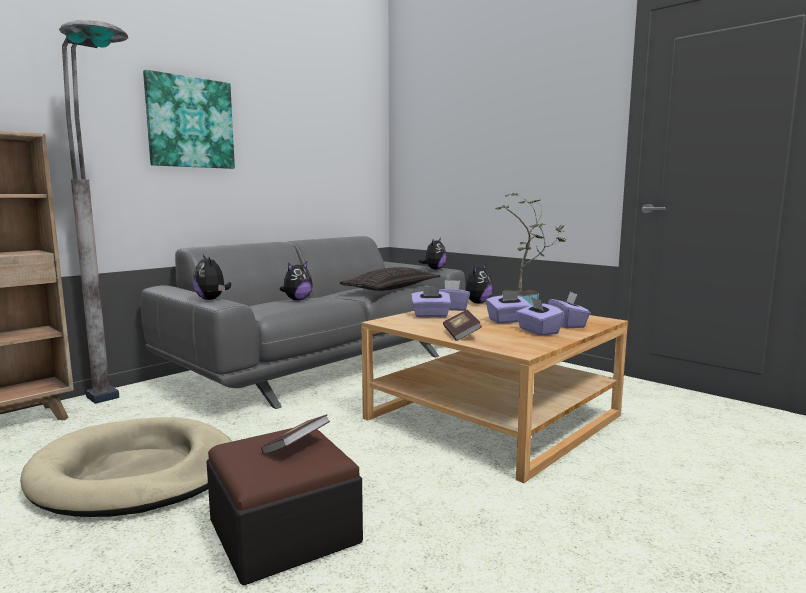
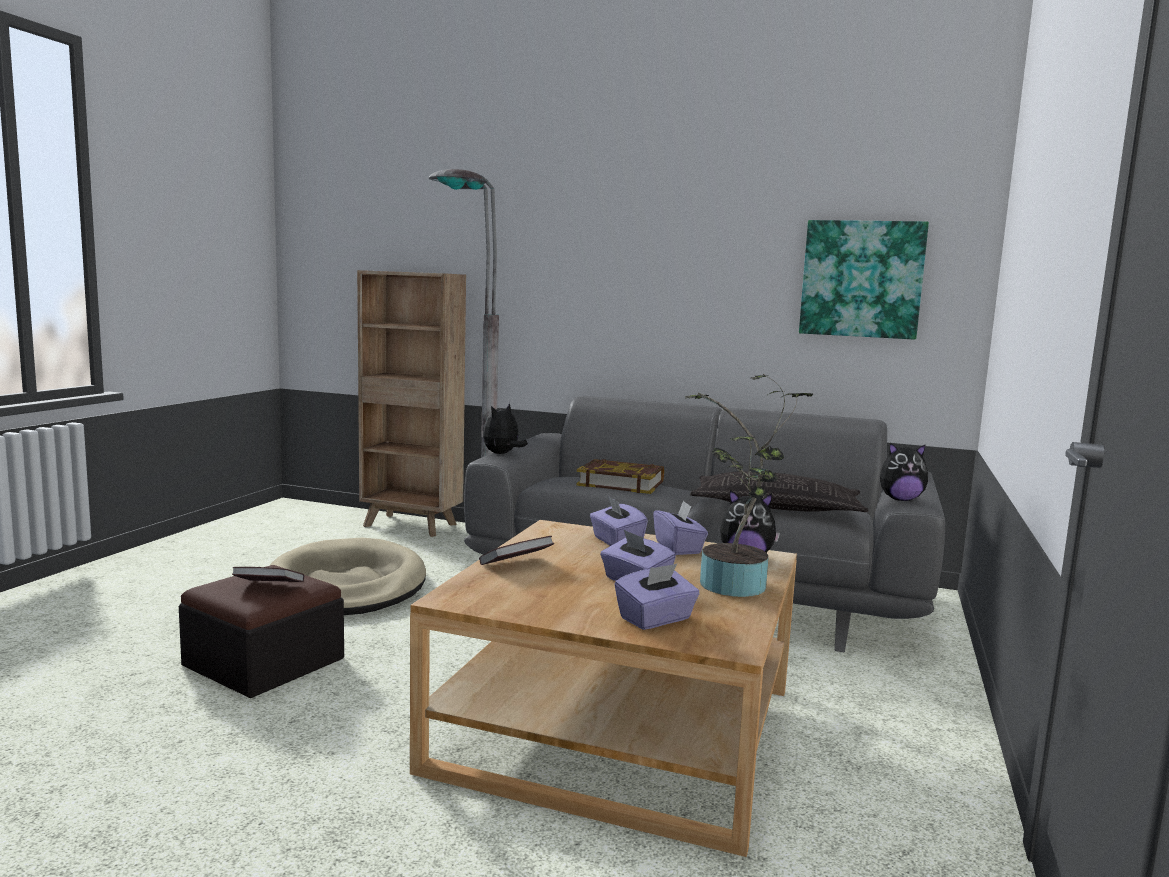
camera: 65 degrees right, 0 degrees up
(190, 123) = (625, 249): picture -> picture (861, 279)
(297, 300) = (621, 483): plush toy -> book
(538, 331) = (582, 602): purple tissue box -> none

